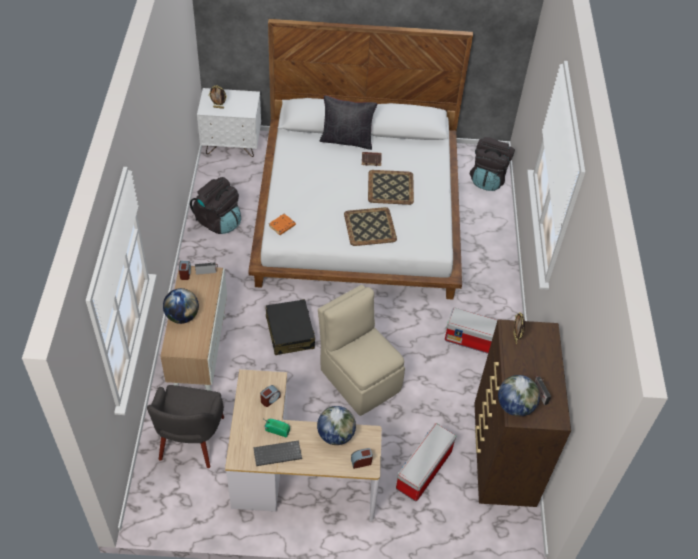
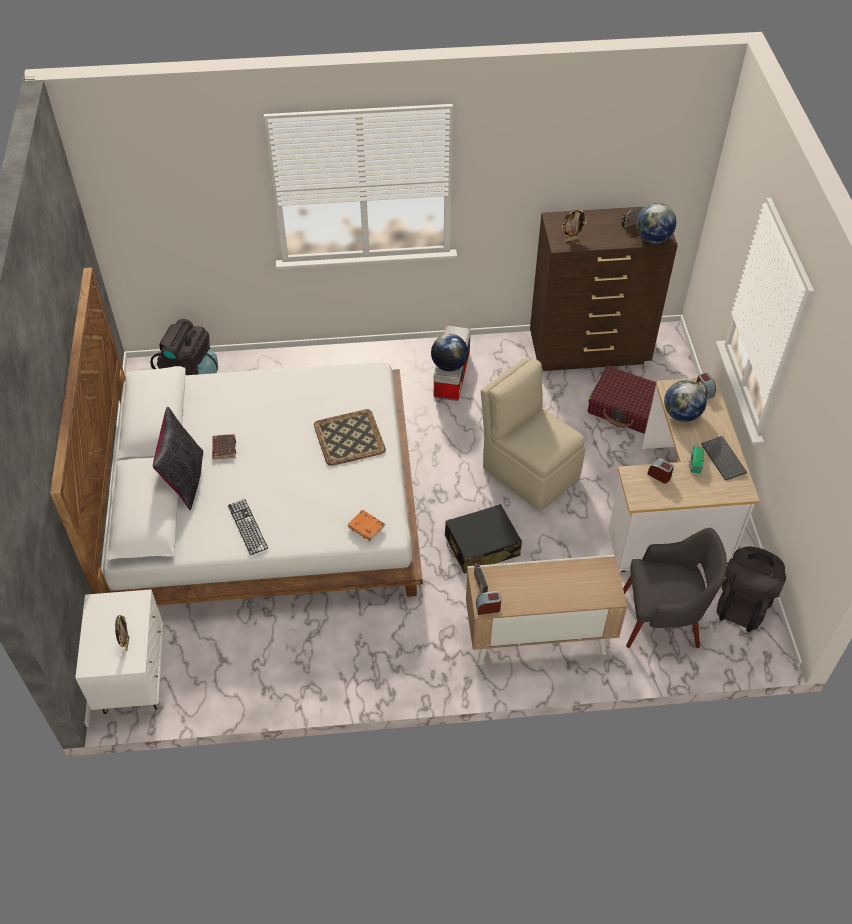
camera: 95 degrees left, 0 degrees up
(182, 316) = (559, 595): globe -> globe (449, 365)
(218, 221) = (302, 662): black backpack -> black backpack (743, 603)
(298, 167) = (247, 526): none -> keyboard
(359, 378) = (529, 471): beige chair -> beige chair turned 90 degrees clockwise
(391, 188) = (277, 422): tray -> none
(424, 471) = (625, 408): storage box -> red suitcase

